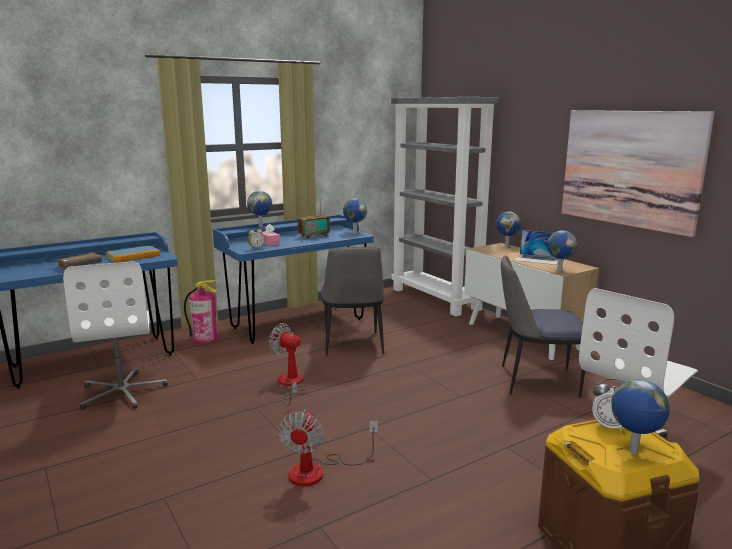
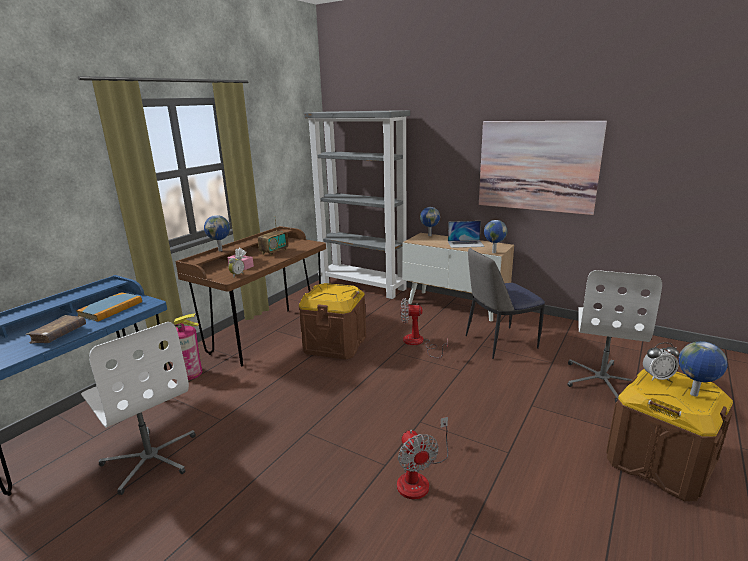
camera: 25 degrees left, 5 degrees up
(291, 384) = (317, 399): fan -> fan (418, 343)
(298, 323) = (267, 335): blue desk -> brown desk
(353, 345) = (335, 345): chair -> brown storage box
(354, 233) = (306, 243): globe -> none

